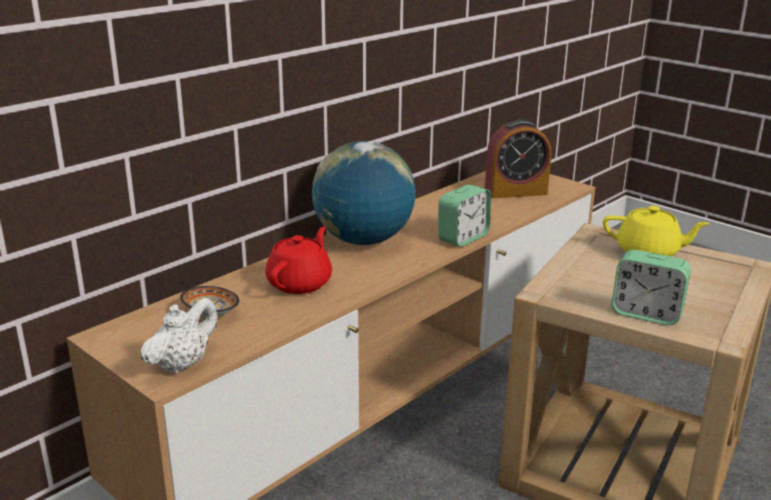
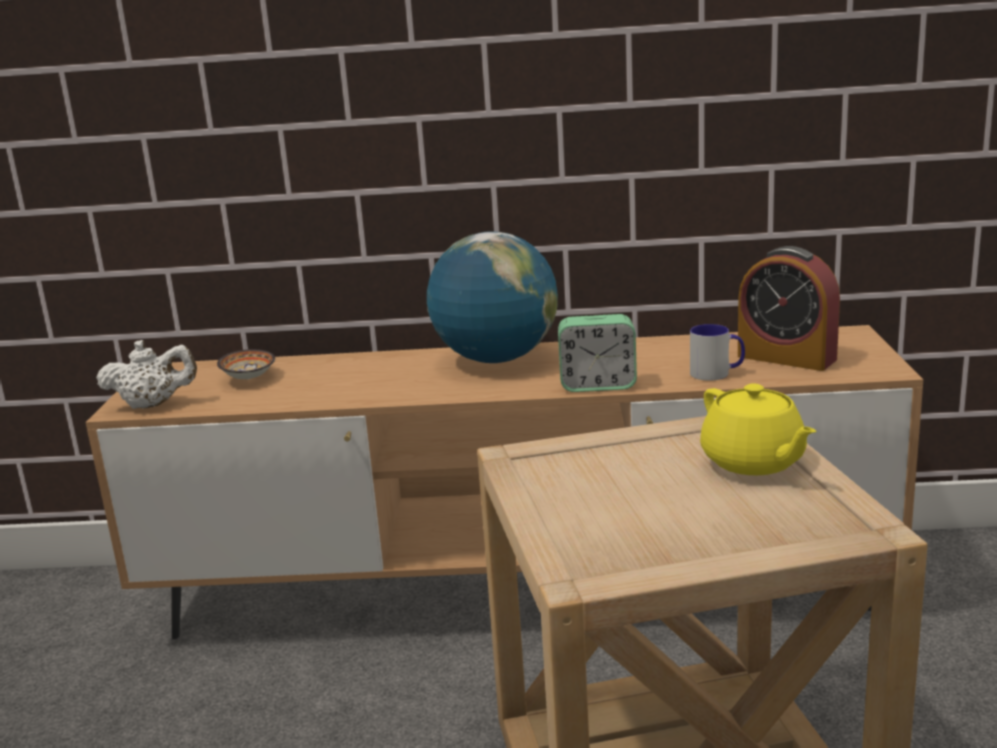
camera: 50 degrees right, 5 degrees down
(300, 283) = (360, 377): red teapot -> none
(505, 211) = (717, 373): none -> mug
(646, 313) = (563, 516): alarm clock -> none

